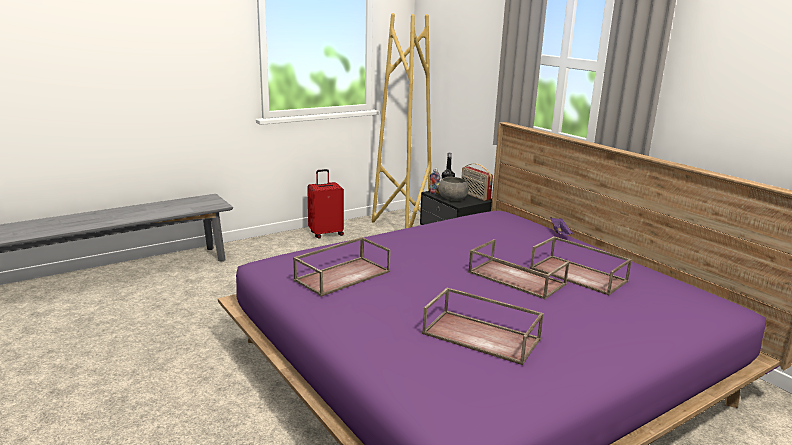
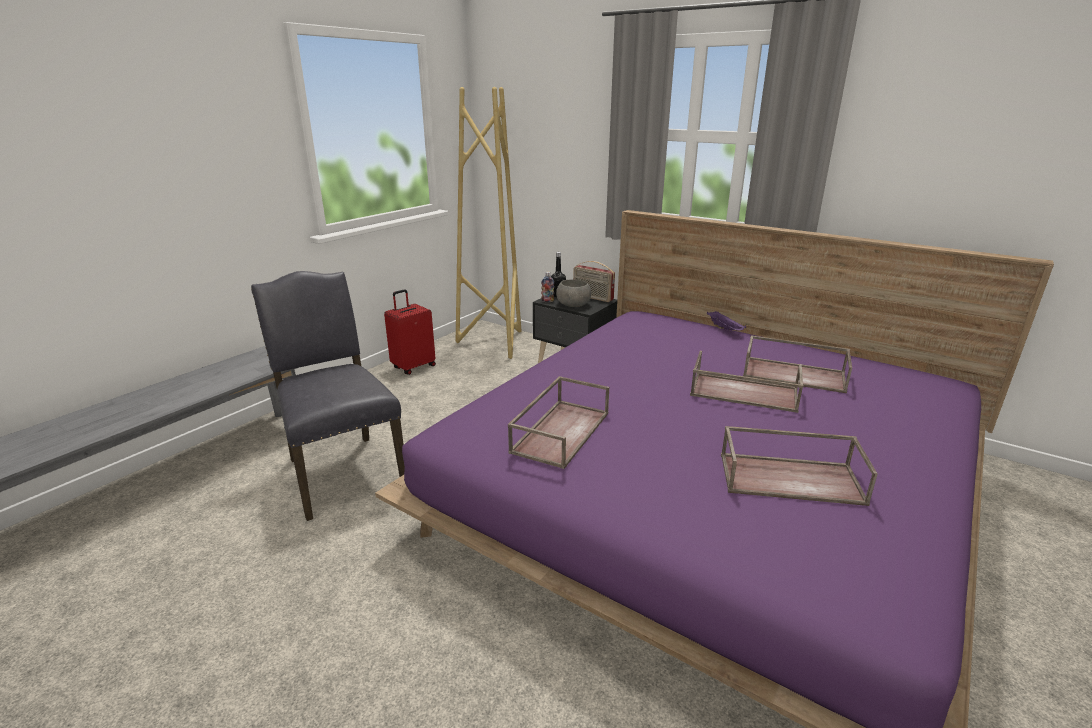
camera: 20 degrees left, 5 degrees up
(226, 292) = (343, 471): none -> grey chair

